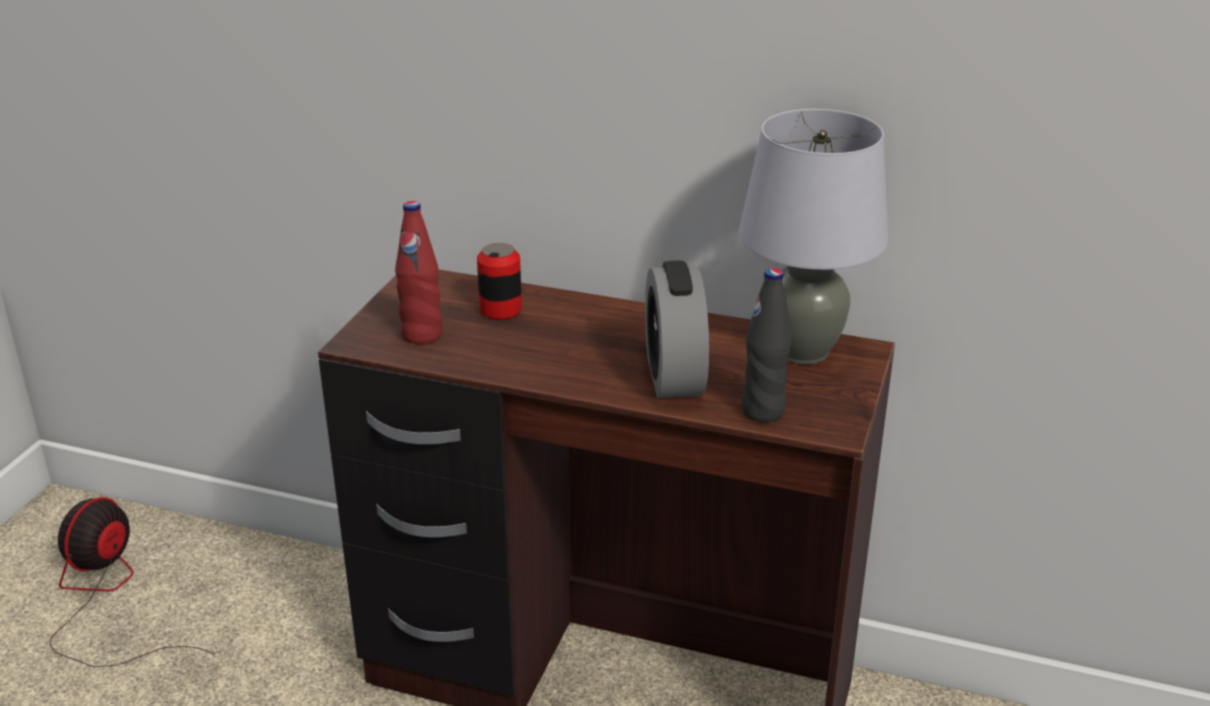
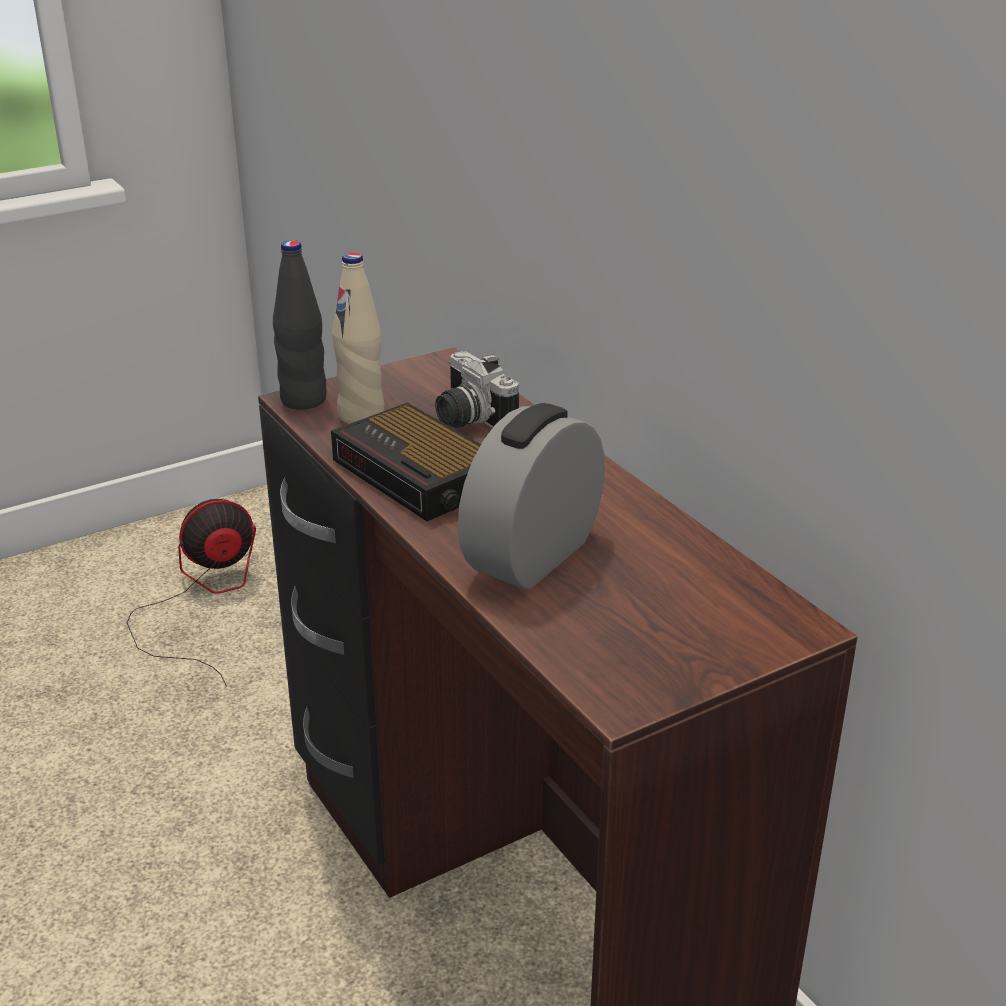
camera: 40 degrees right, 0 degrees up
(422, 335) = (361, 415): red bottle -> beige bottle
(500, 310) = (468, 420): can -> camera
(528, 357) = (419, 475): none -> alarm clock
(763, 411) = (566, 638): black bottle -> black bottle (304, 400)
(801, 351) = (718, 594): grey table lamp -> none

